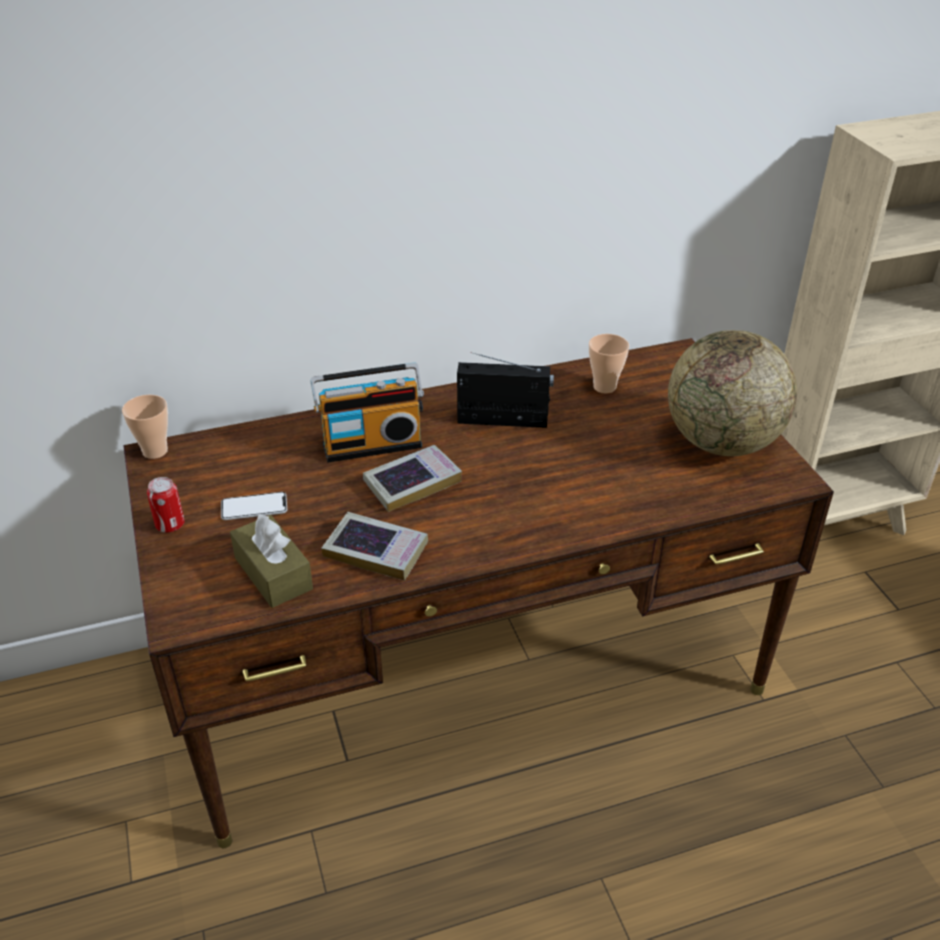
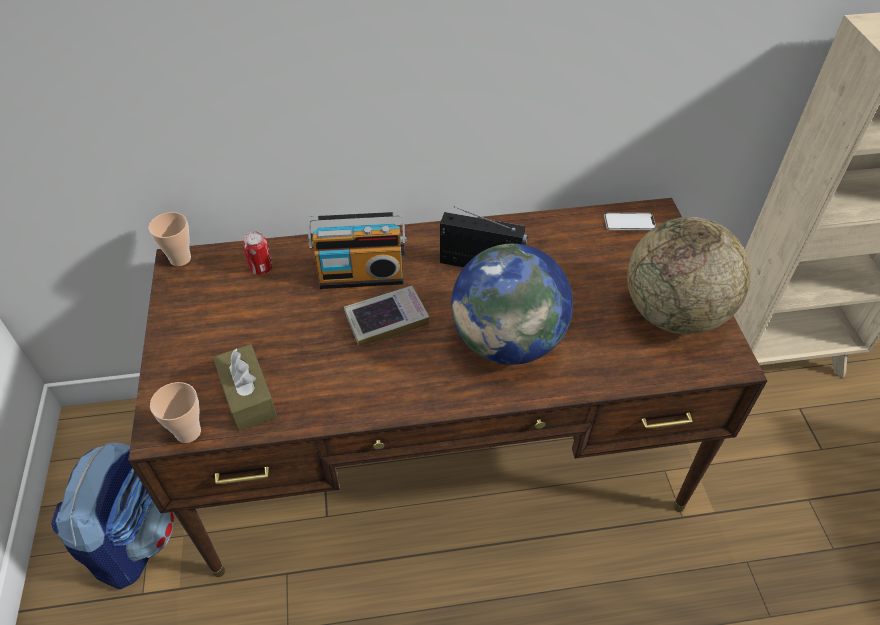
camera: 10 degrees right, 10 degrees up
(107, 821) = (134, 538): none -> backpack
(170, 525) = (175, 334): can -> can (261, 268)
(254, 507) = (247, 326): phone -> phone (629, 222)
(376, 551) = (339, 385): book -> none
(552, 488) = (508, 341): none -> globe
(604, 387) = (579, 241): cup -> cup (188, 432)

